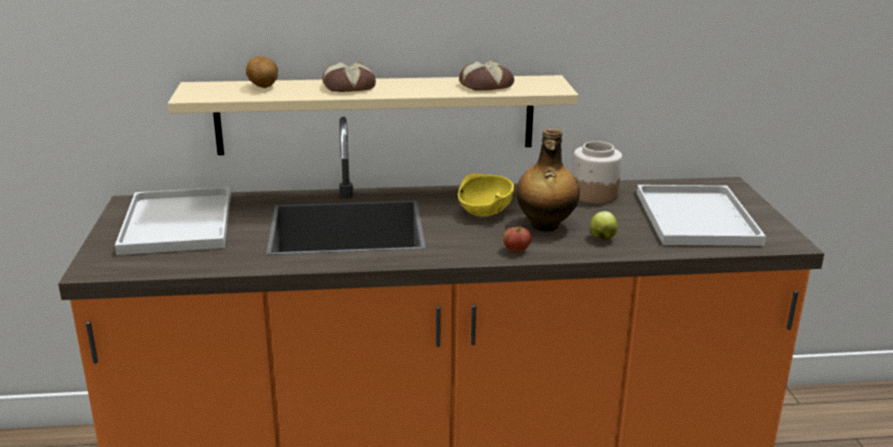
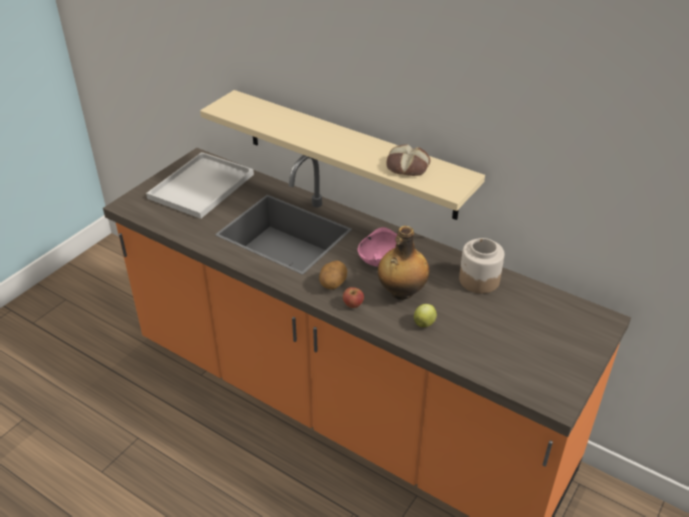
camera: 40 degrees right, 15 degrees up
(263, 87) = (269, 113): potato -> potato (332, 284)
(349, 87) = (317, 133): bread -> none
(484, 212) = (379, 260): yellow bowl -> pink bowl
(698, 219) = (522, 342): white tray -> none

